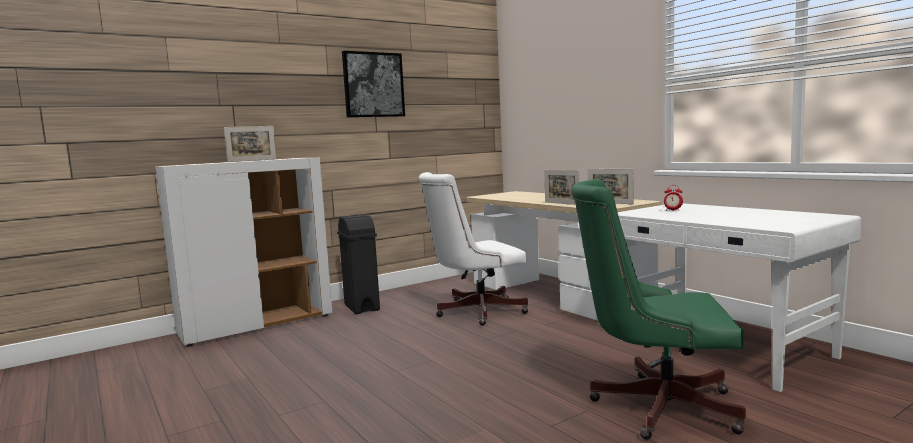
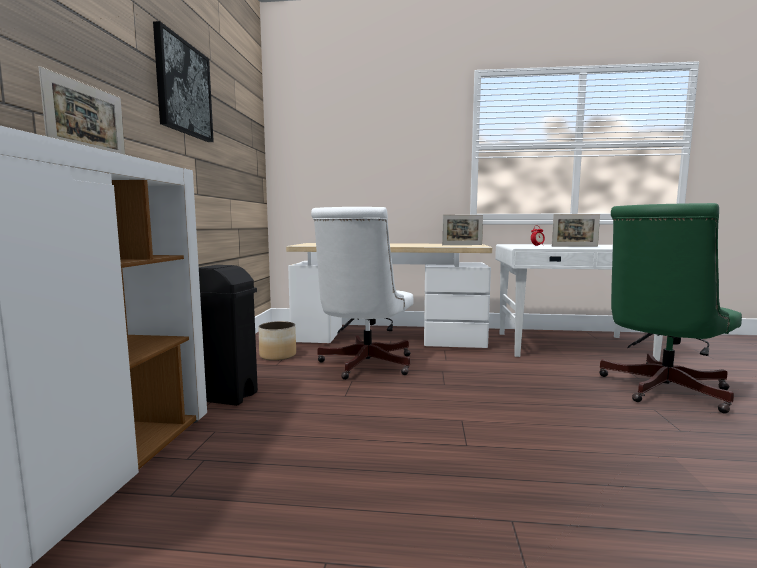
camera: 50 degrees left, 0 degrees up
(445, 291) = (278, 355): none -> planter
(562, 203) = (427, 246): picture frame -> picture frame (574, 246)

